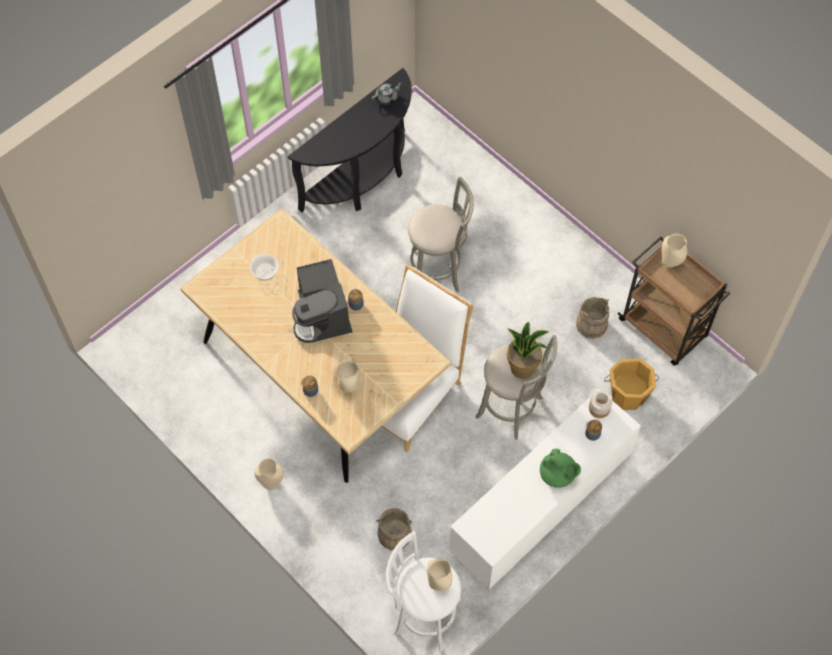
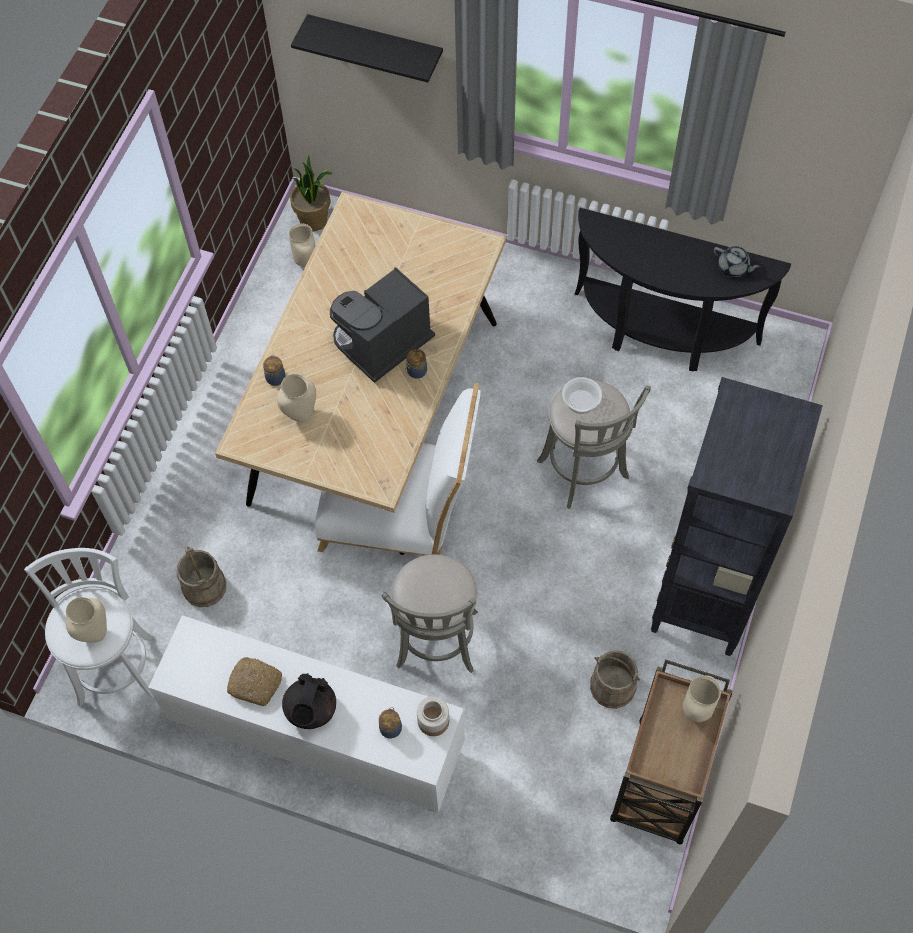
camera: 65 degrees right, 0 degrees up
(127, 189) = (375, 46): none -> black shelf
(265, 272) = (409, 261): bowl -> bowl (580, 402)
(271, 483) = (208, 430): beige vase -> beige vase (305, 262)
(522, 367) = (440, 599): potted plant -> potted plant (314, 220)
(523, 500) = (255, 683): none -> bread
(557, 475) = (310, 710): green teapot -> black teapot
(560, 249) = (703, 599): none -> black bookcase
(628, 393) = (535, 776): orange bucket -> none

